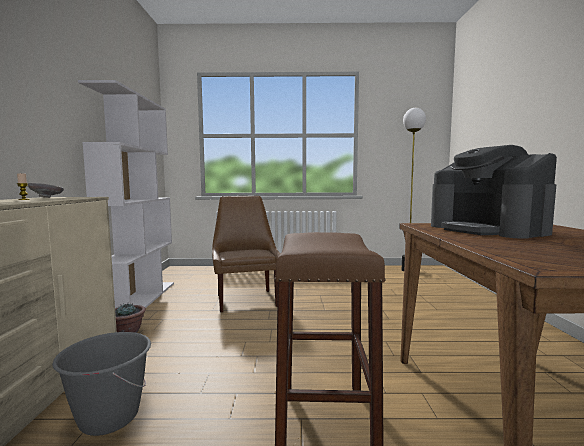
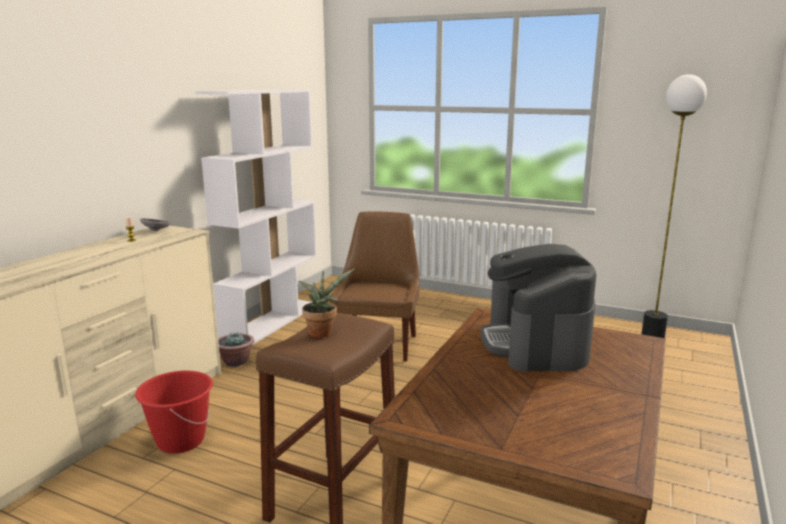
camera: 25 degrees right, 10 degrees up
(109, 417) = (180, 441): grey bucket -> red bucket
(314, 242) = (322, 332): none -> potted plant

